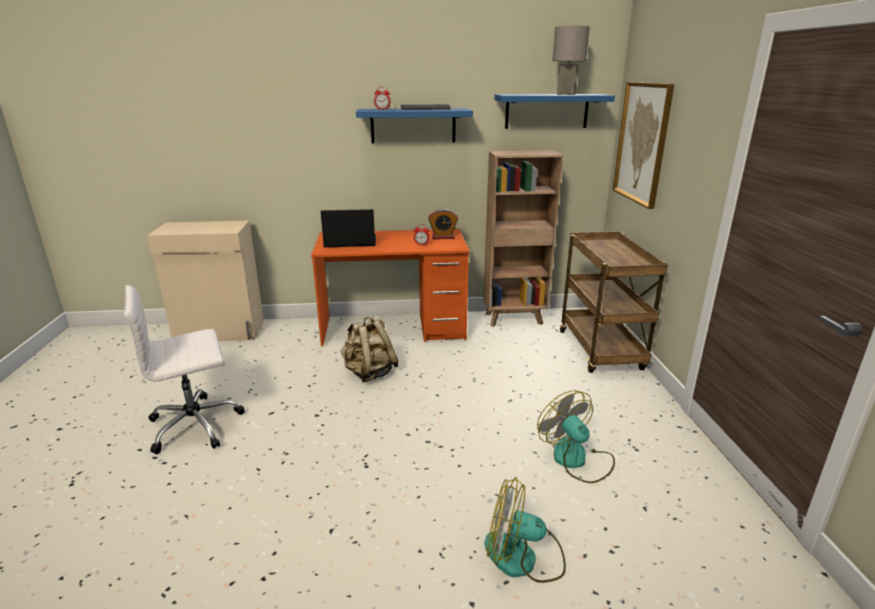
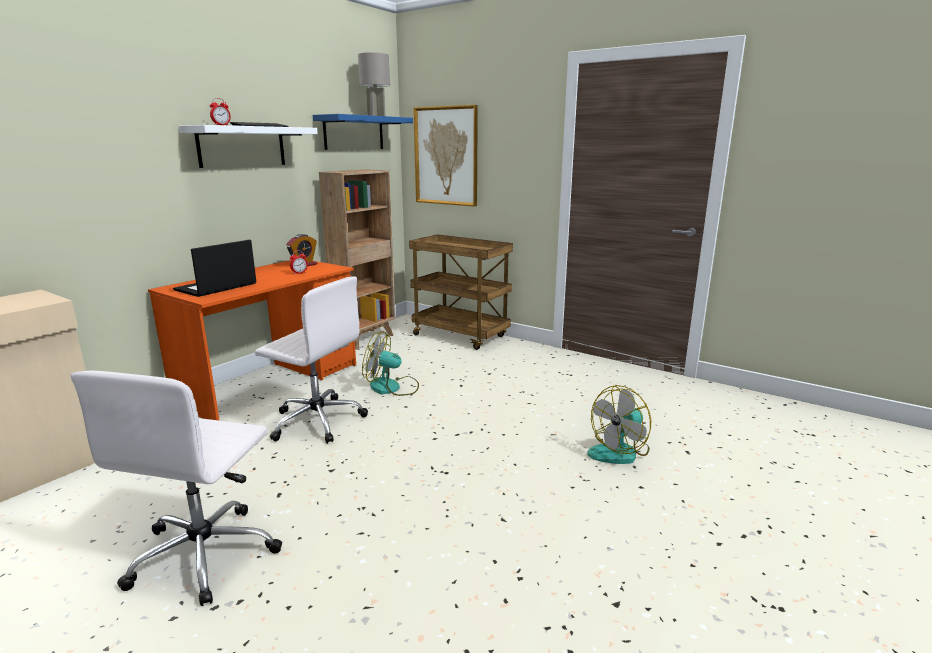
camera: 50 degrees left, 5 degrees down
(369, 373) = (316, 420): beige backpack -> white office chair
(413, 125) = (242, 146): blue shelf -> white shelf
(576, 460) = (555, 394): fan -> fan (392, 387)

